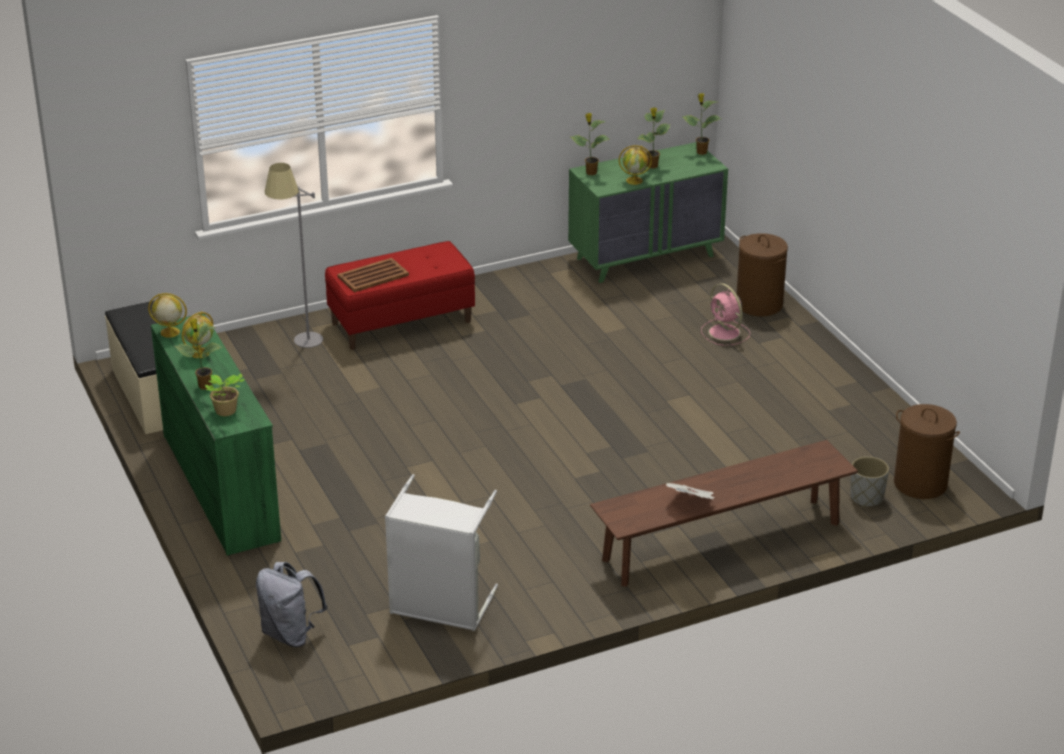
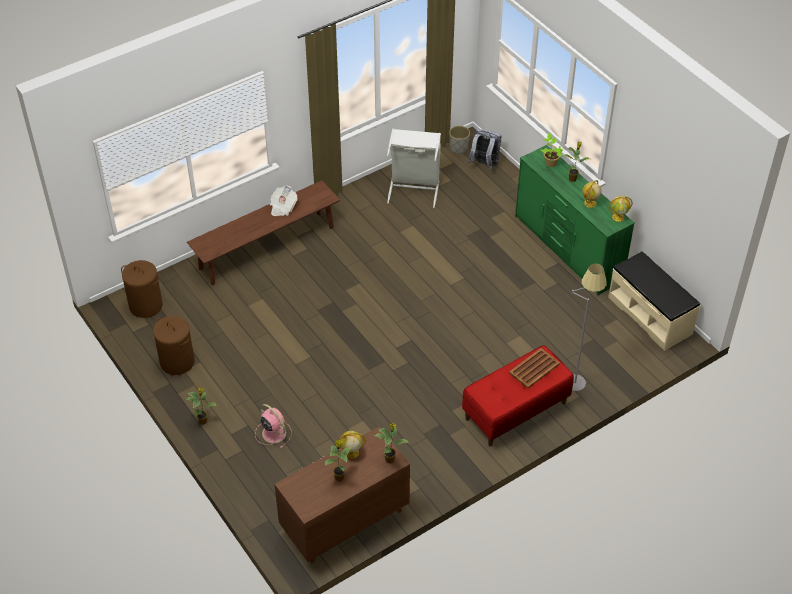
camera: 170 degrees right, 15 degrees up
(646, 257) = (344, 522): green dresser -> brown dresser
(701, 152) = (299, 505): potted plant -> potted plant (203, 421)
(759, 304) = (248, 471): brown laundry basket -> brown laundry basket (177, 362)
(866, 498) = (180, 290): grey planter -> grey planter (459, 148)

